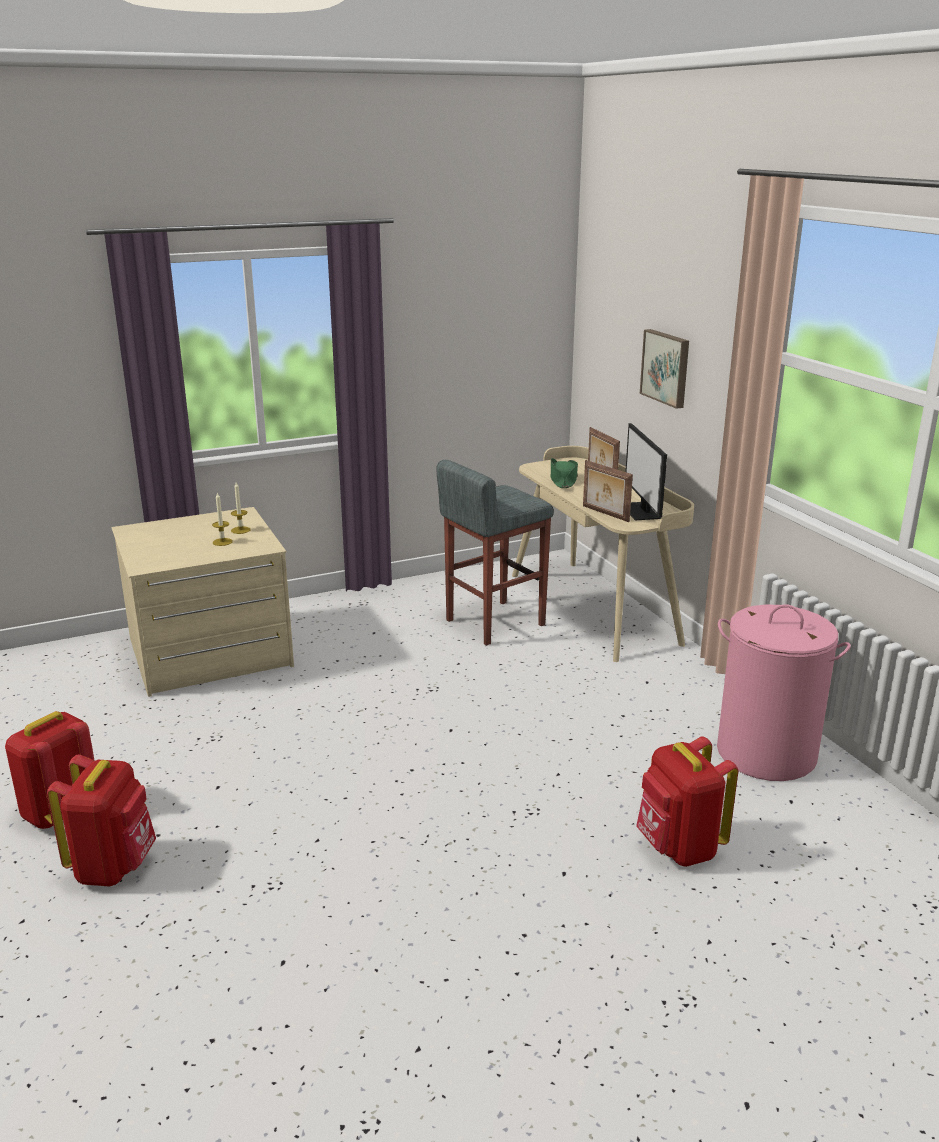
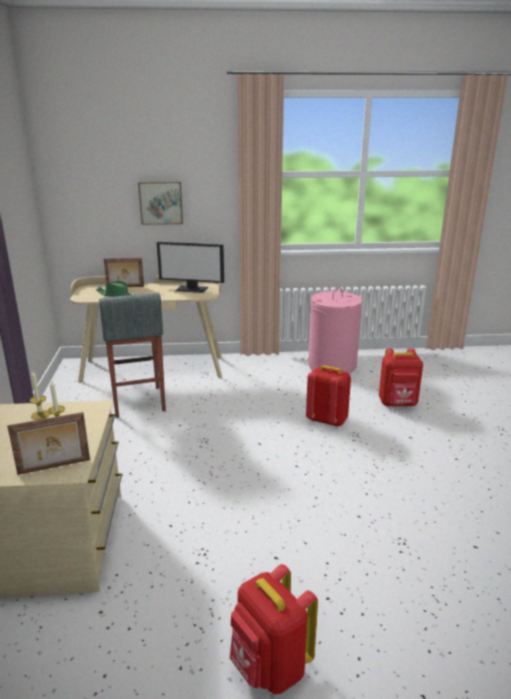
camera: 70 degrees left, 0 degrees up
(113, 867) = (362, 629): red backpack -> red backpack (327, 420)
(604, 514) = (185, 296): picture frame -> picture frame (54, 467)

